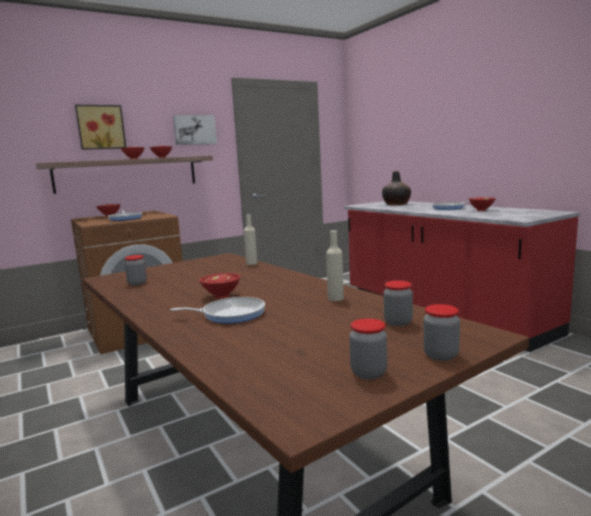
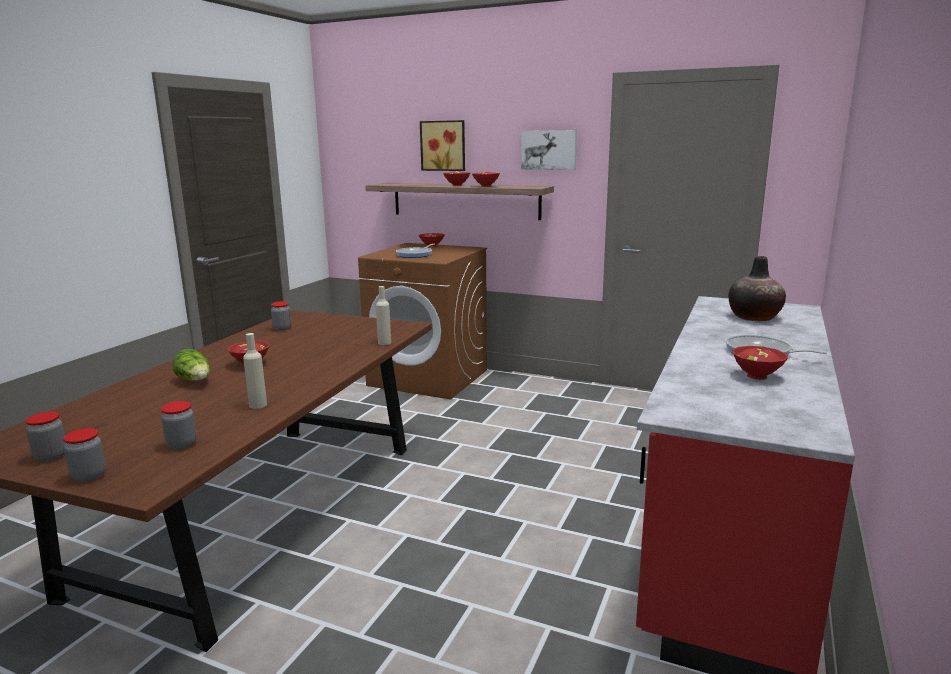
camera: 55 degrees right, 5 degrees up
(230, 314) = (195, 381): frying pan -> lettuce

